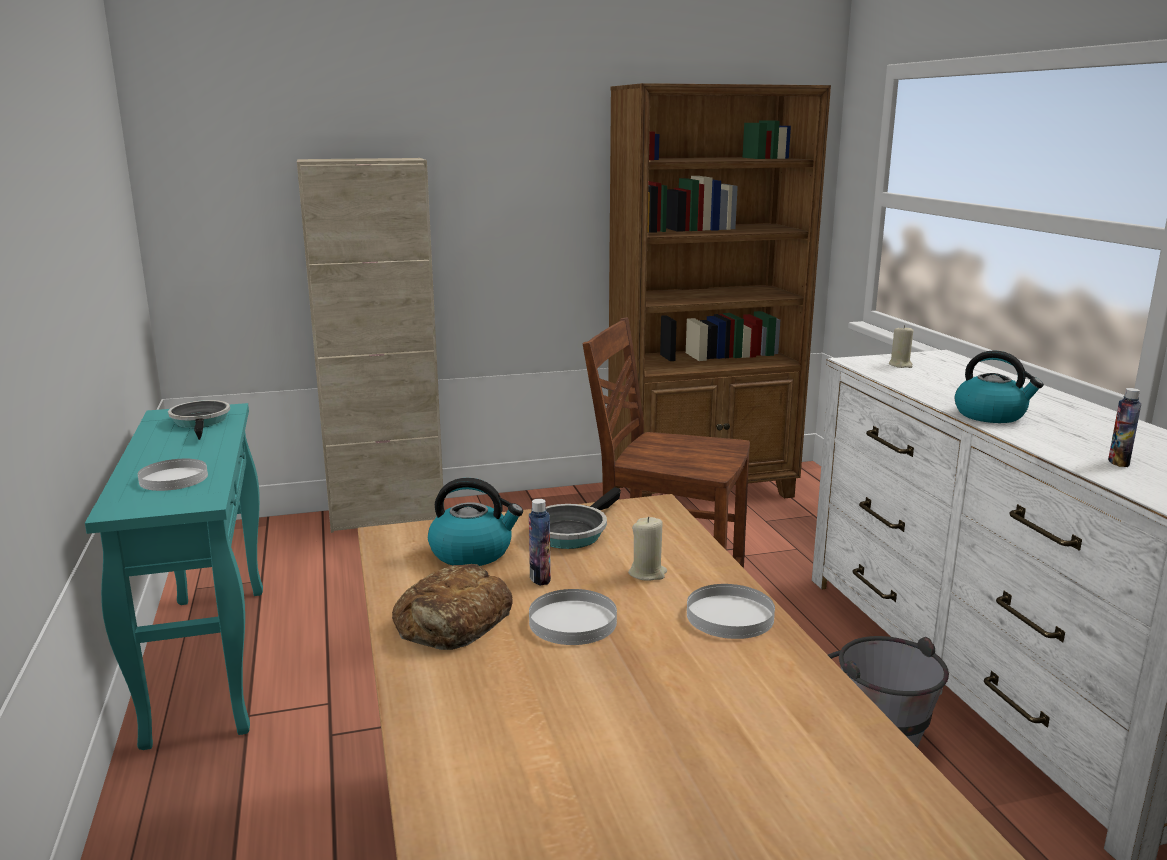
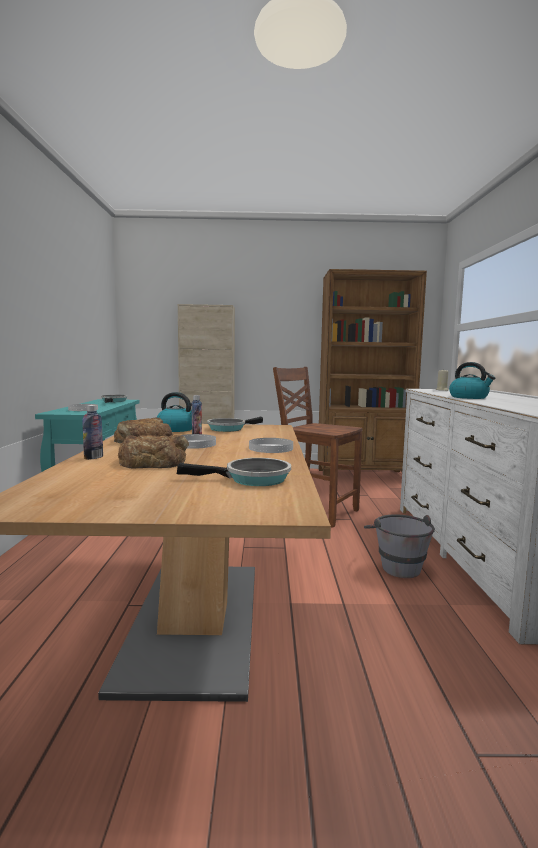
camera: 15 degrees right, 10 degrees down
(571, 721) = (153, 461): none -> bread
(647, 573) = (248, 438): beige candle -> none
(814, 763) = (252, 479): none -> frying pan
(1118, 462) = (523, 406): bottle -> bottle (93, 457)

